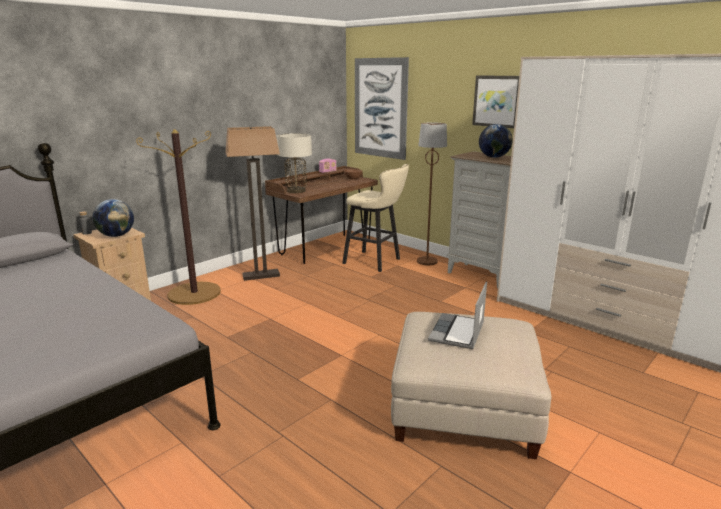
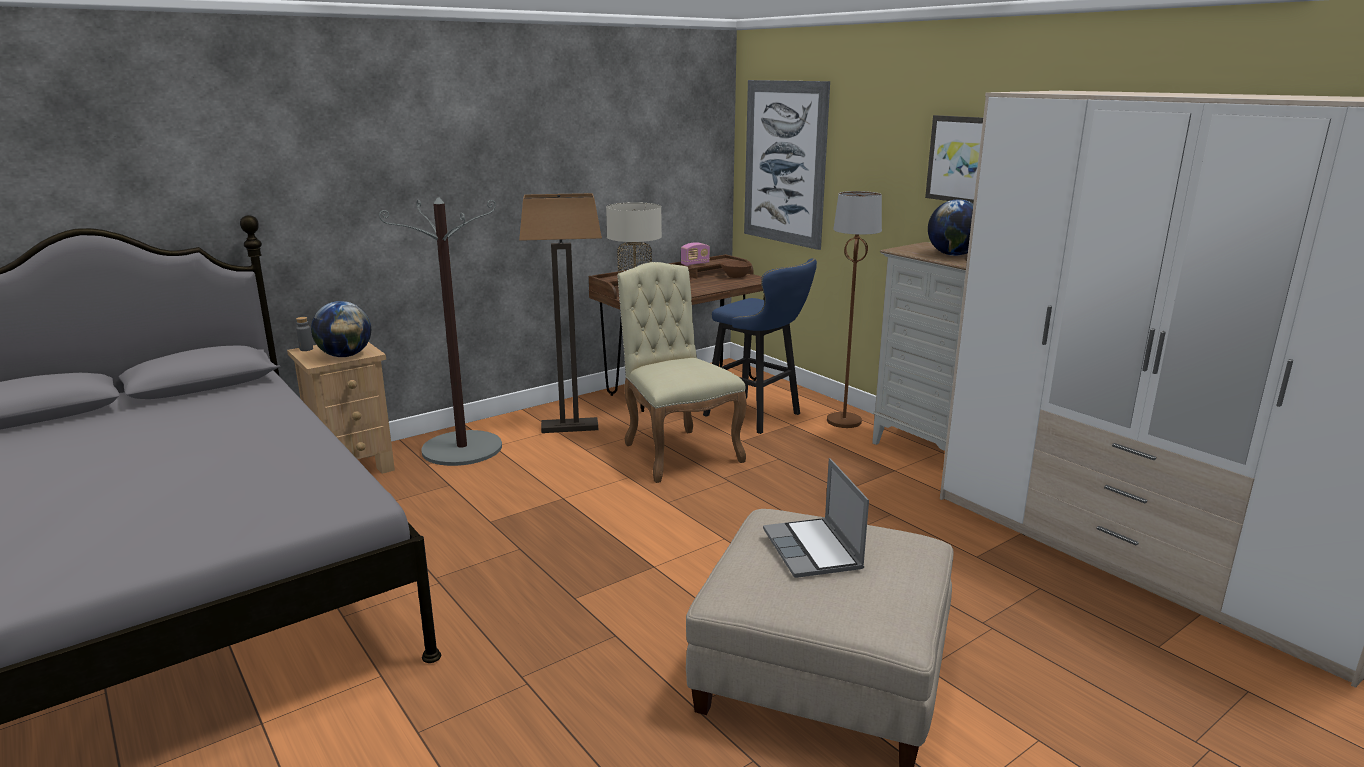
camera: 10 degrees right, 0 degrees up
(194, 293) = (462, 448): brown clothes rack -> grey clothes rack
(334, 286) = (677, 453): none -> beige chair
(377, 262) = (760, 417): beige stool -> blue stool
(457, 333) = (814, 550): laptop -> laptop turned 45 degrees counterclockwise

